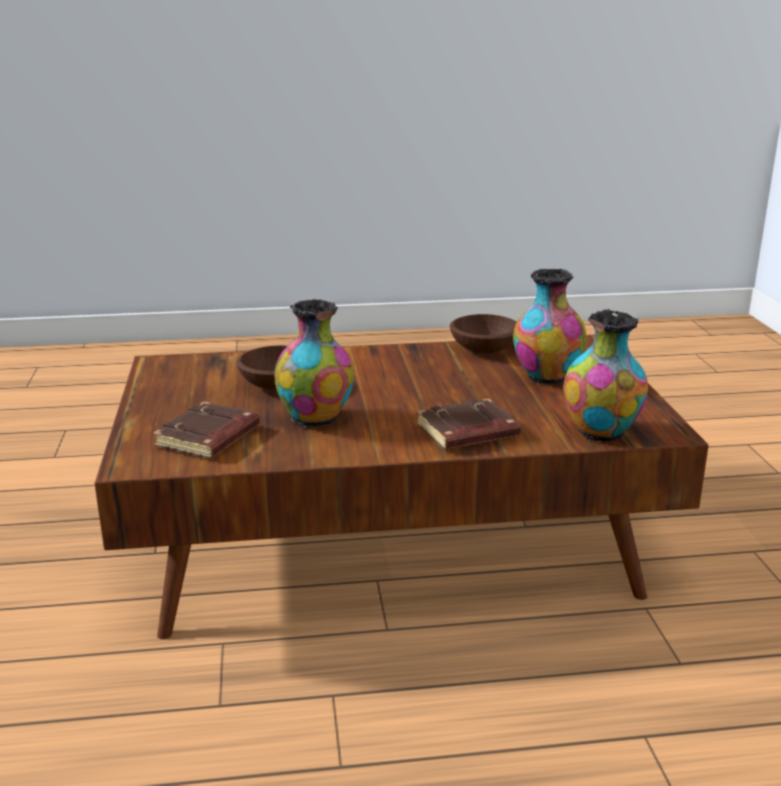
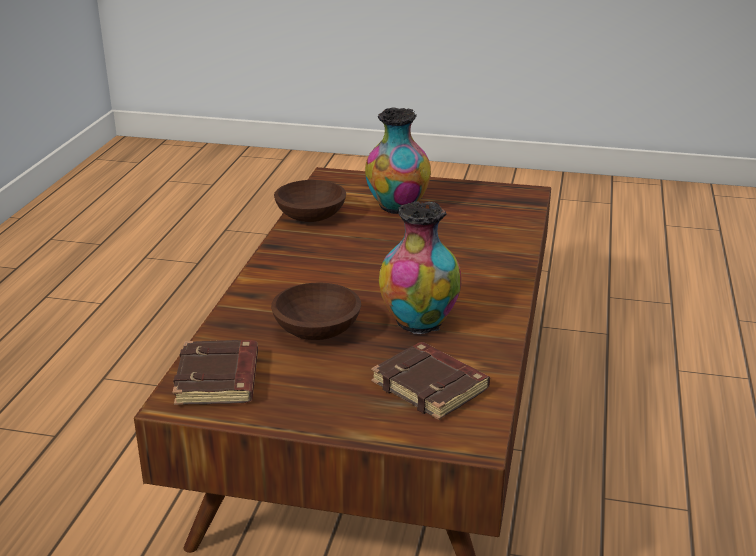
camera: 70 degrees left, 5 degrees up
(467, 433) = (489, 261): brown book -> brown book (219, 380)
(601, 433) = (517, 214): vase -> none

